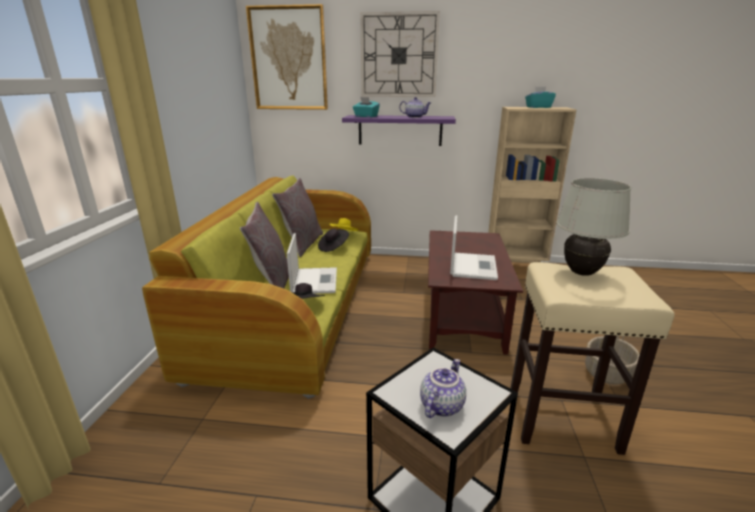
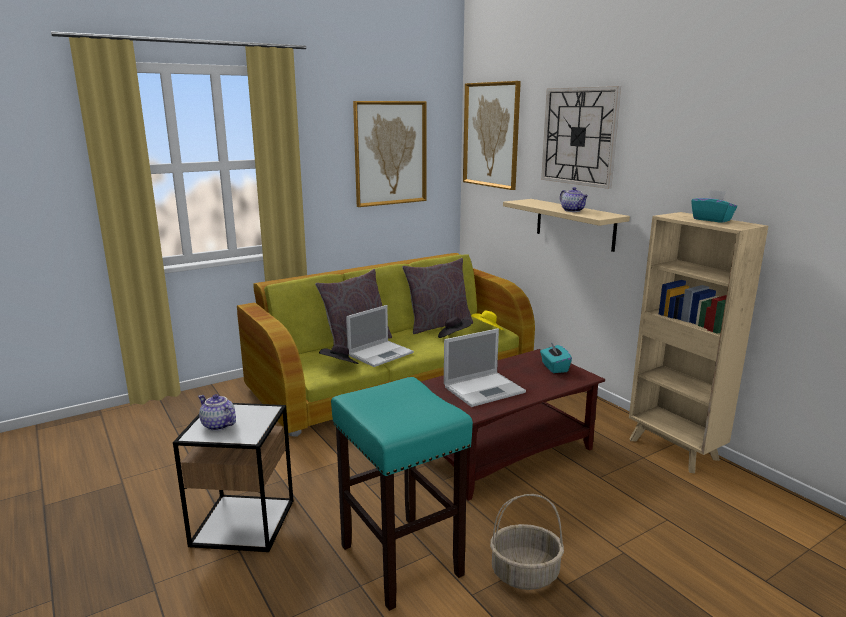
camera: 50 degrees right, 5 degrees down
(205, 77) = (390, 153): none -> picture
(366, 116) = (531, 203): turquoise tissue box -> turquoise tissue box (554, 367)
(400, 130) = (574, 224): purple shelf -> beige shelf
(441, 405) = (217, 425): teapot -> teapot turned 135 degrees counterclockwise
(563, 419) = (402, 561): beige stool -> turquoise stool
(582, 272) = (416, 397): white table lamp -> none

